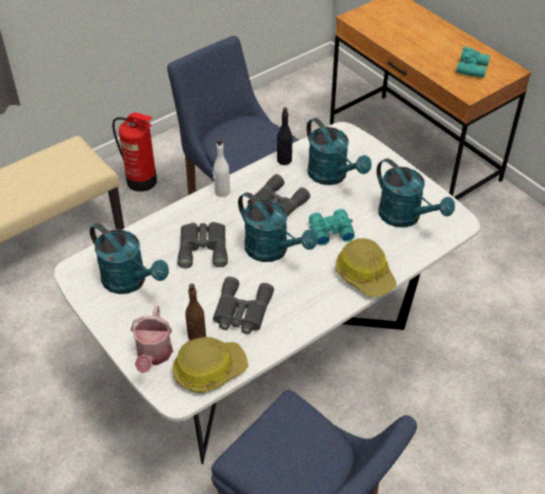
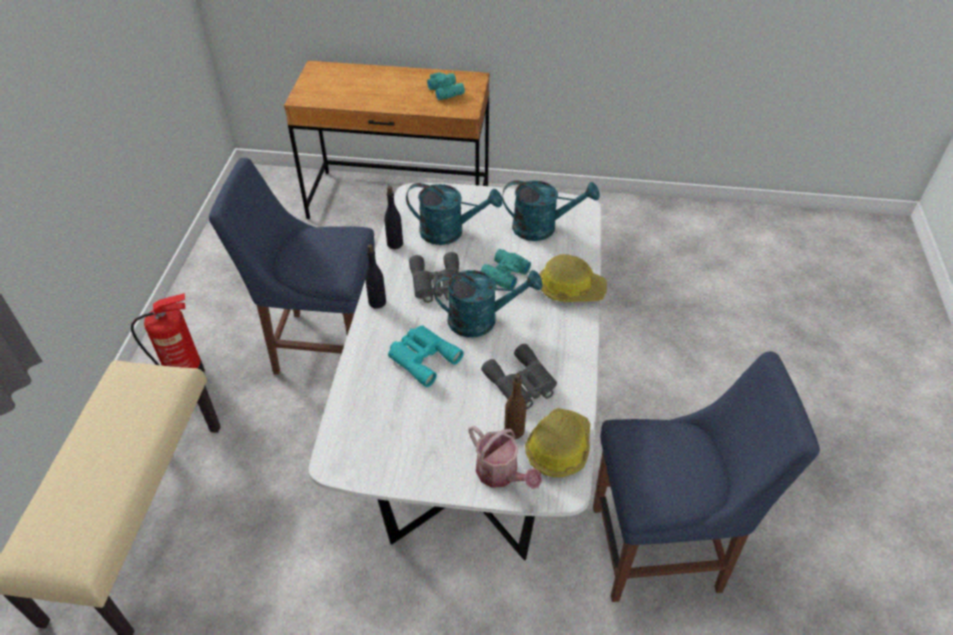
camera: 45 degrees left, 0 degrees up
(130, 281) = (399, 432): turquoise watering can -> none
(203, 247) = (422, 357): grey binoculars -> turquoise binoculars
(222, 192) = (377, 302): white bottle -> black bottle

